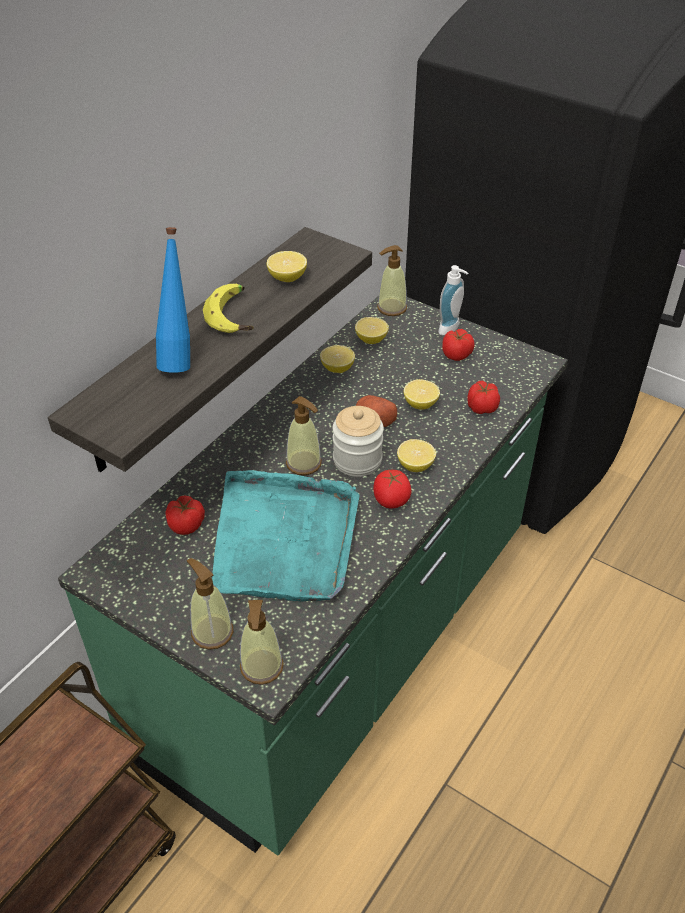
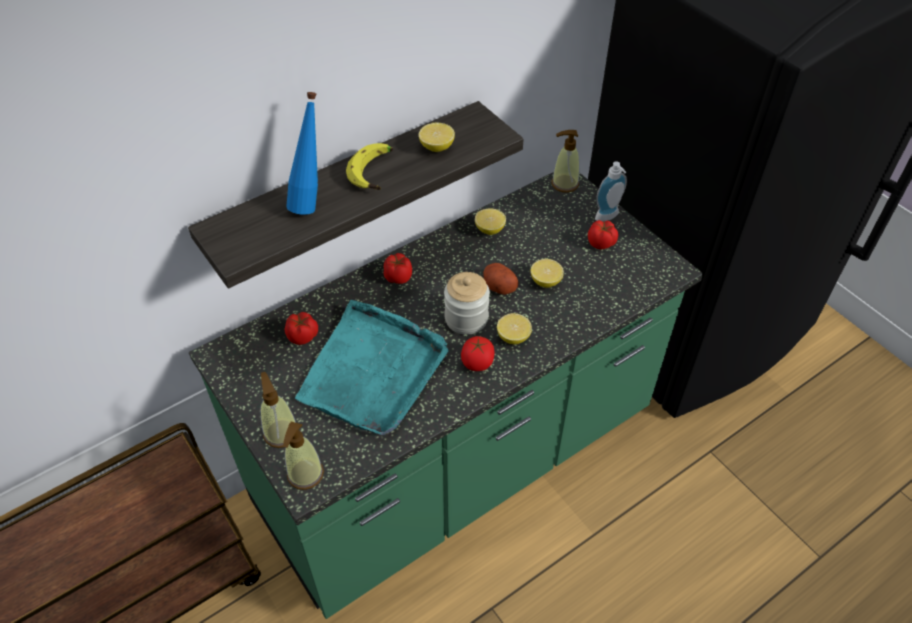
camera: 20 degrees right, 5 degrees up
(304, 463) = (420, 309): soap dispenser -> none
(371, 339) = (532, 209): lemon -> none
(481, 407) = (599, 299): tomato -> tomato (398, 276)

